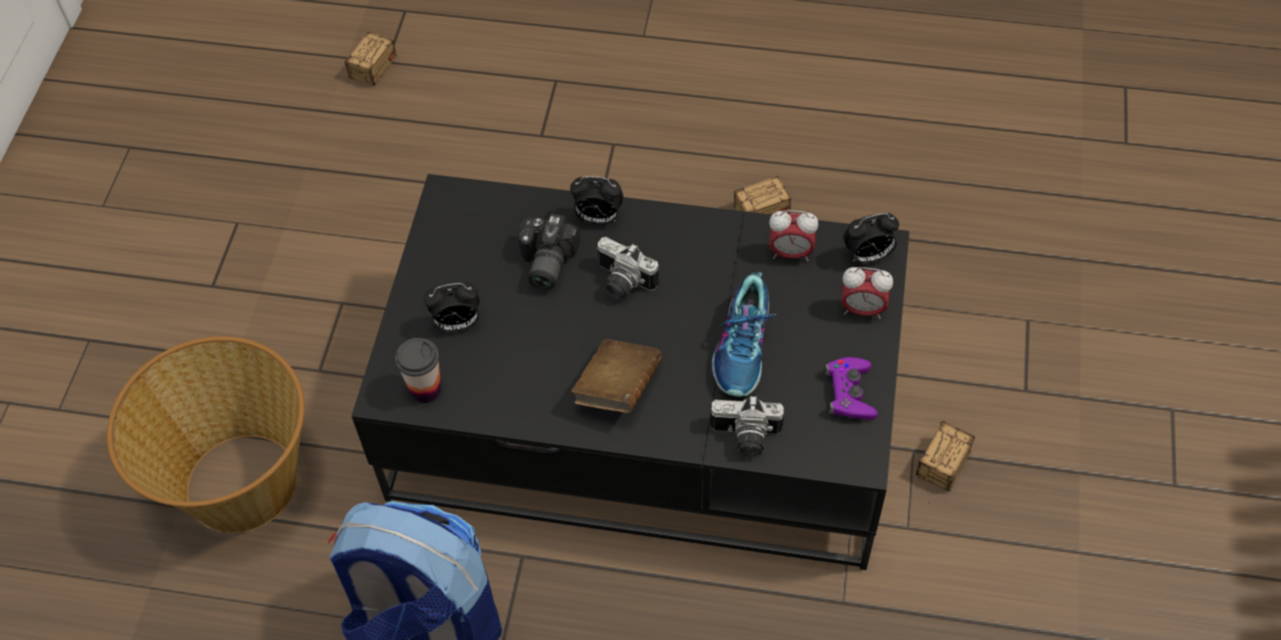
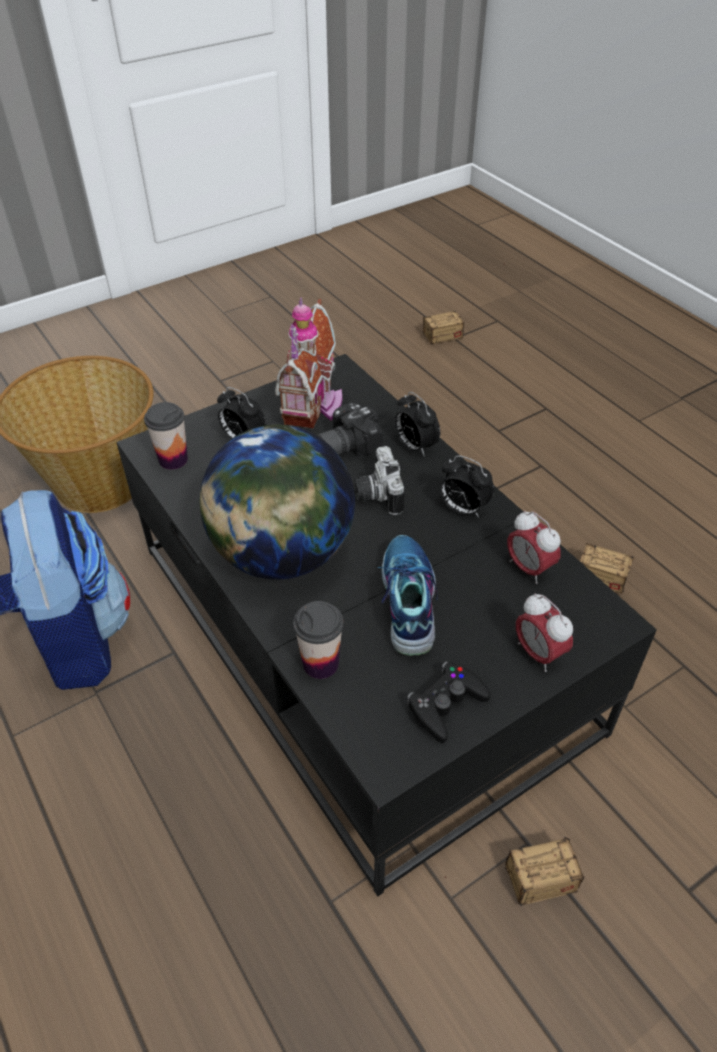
camera: 45 degrees right, 10 degrees down
(471, 244) = (315, 405): none -> toy house
(618, 388) = (282, 554): brown book -> globe
(744, 347) = (406, 601): shoe -> shoe turned 120 degrees clockwise
(745, 438) = (320, 663): camera -> cup
(850, 393) = (446, 705): purple game controller -> black game controller
(868, 256) = (593, 619): alarm clock -> alarm clock (462, 509)

